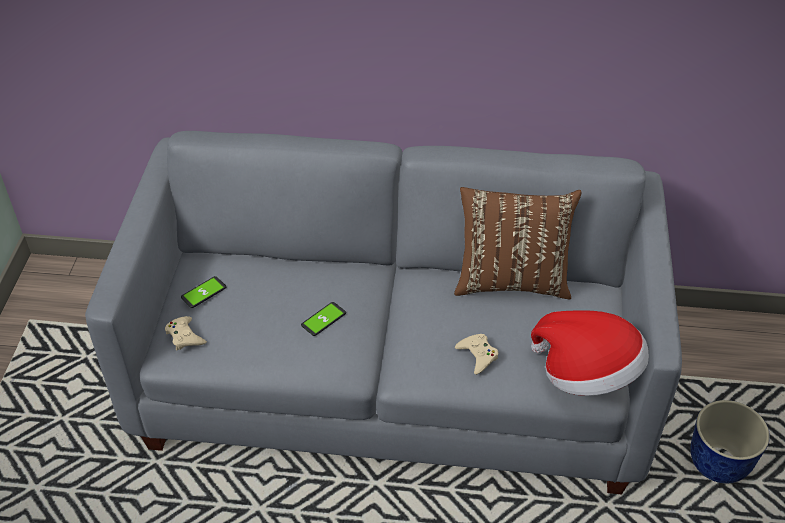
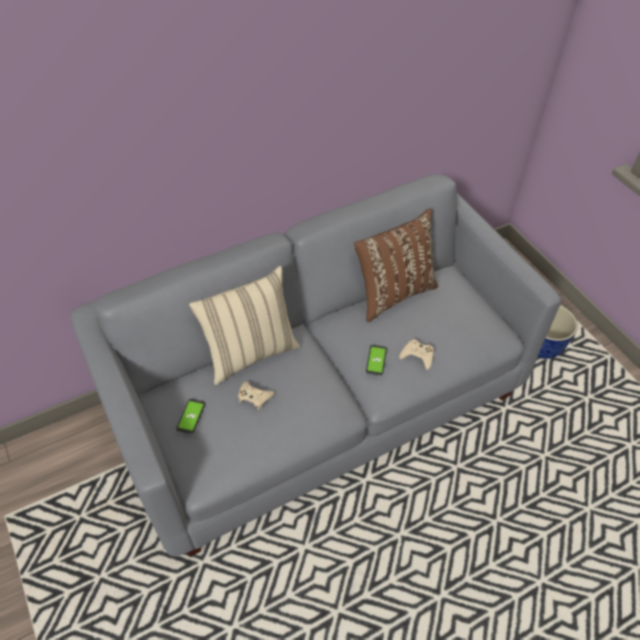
camera: 35 degrees left, 5 degrees up
(185, 336) = (204, 458): beige game controller -> beige game controller (254, 397)
(308, 264) = (250, 353): none -> beige pillow
(323, 319) = (299, 387): phone -> phone (376, 360)
(587, 373) = (489, 331): hat -> none

